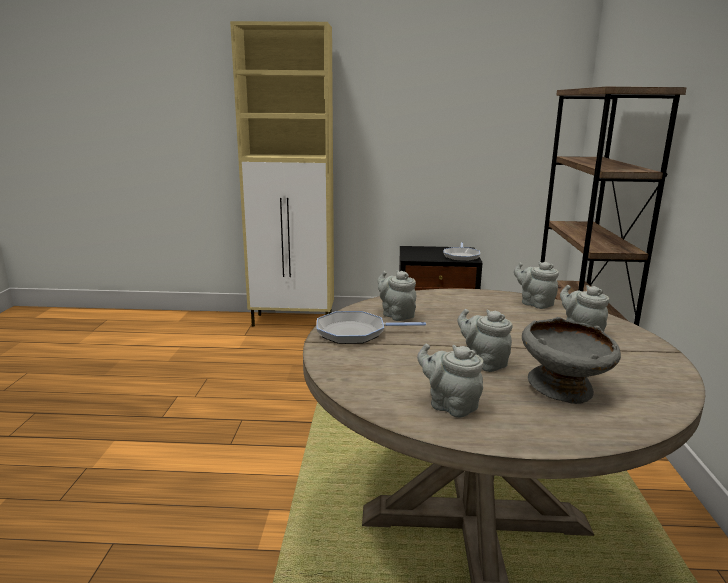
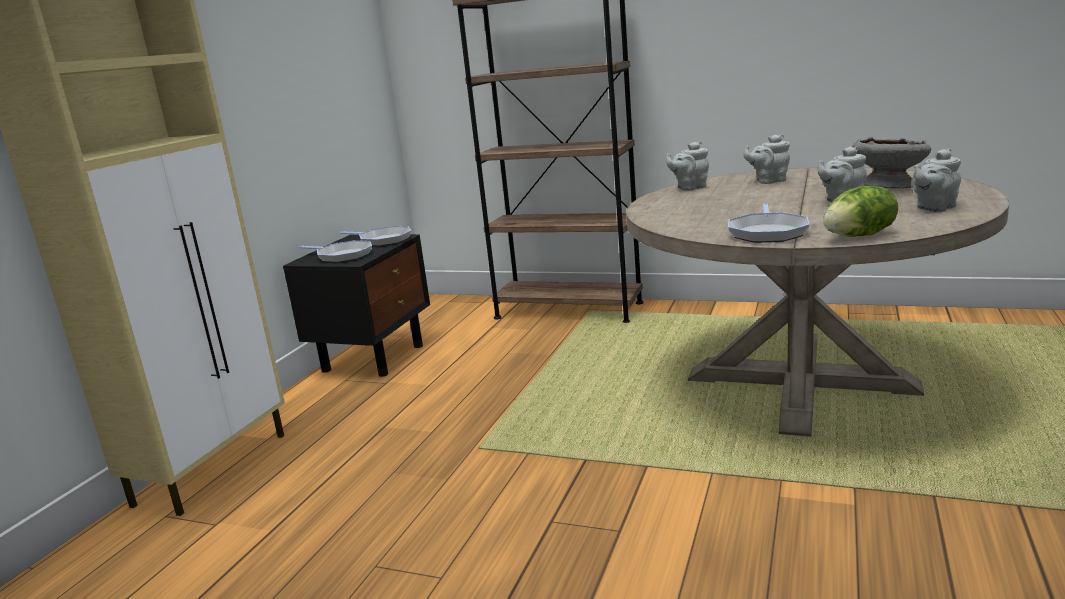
camera: 70 degrees left, 0 degrees up
(335, 365) = (860, 236): none -> lettuce
(396, 315) = (712, 221): grey teapot -> none
(422, 253) = (342, 256): none -> frying pan

